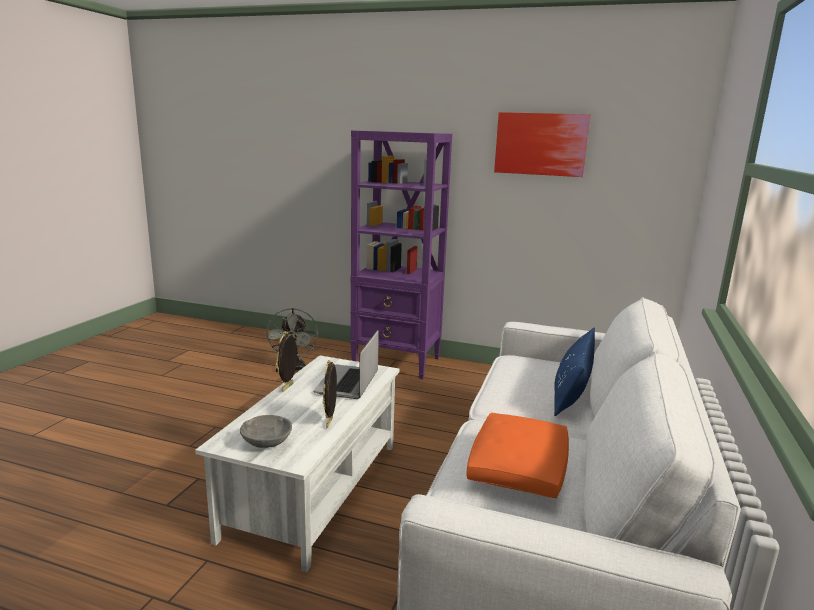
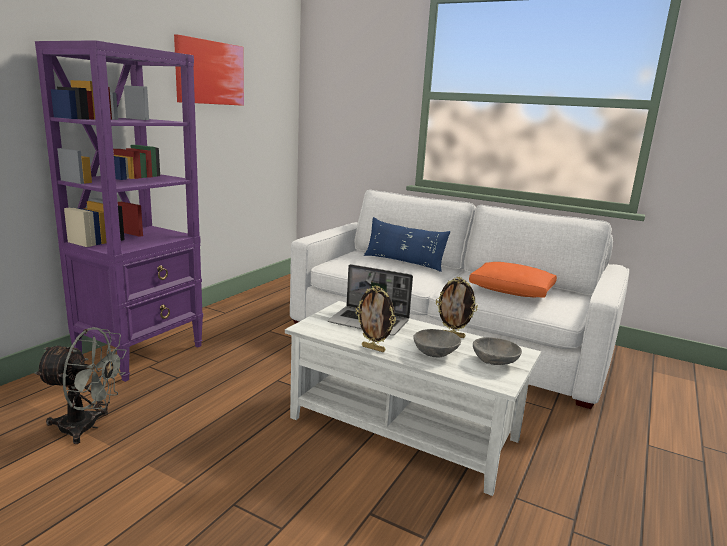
camera: 80 degrees left, 0 degrees up
(283, 414) = (436, 353): none -> grey bowl

